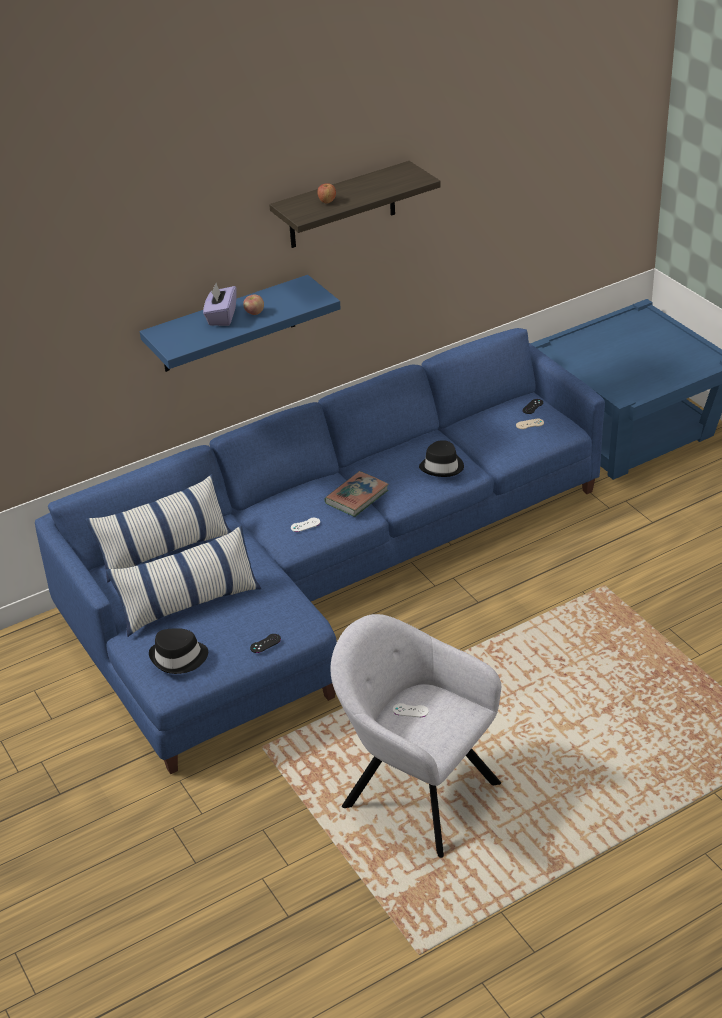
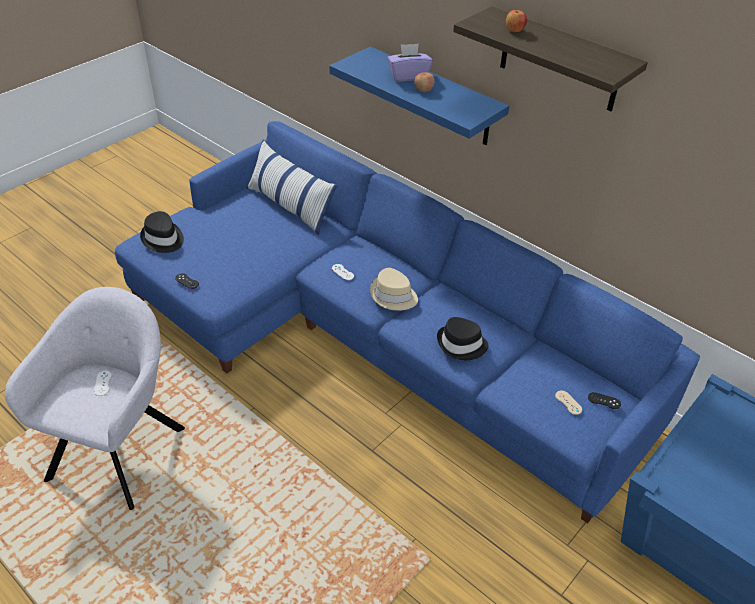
camera: 70 degrees right, 5 degrees up
(189, 603) = (227, 230): pillow -> none
(357, 497) = (393, 296): book -> beige hat

